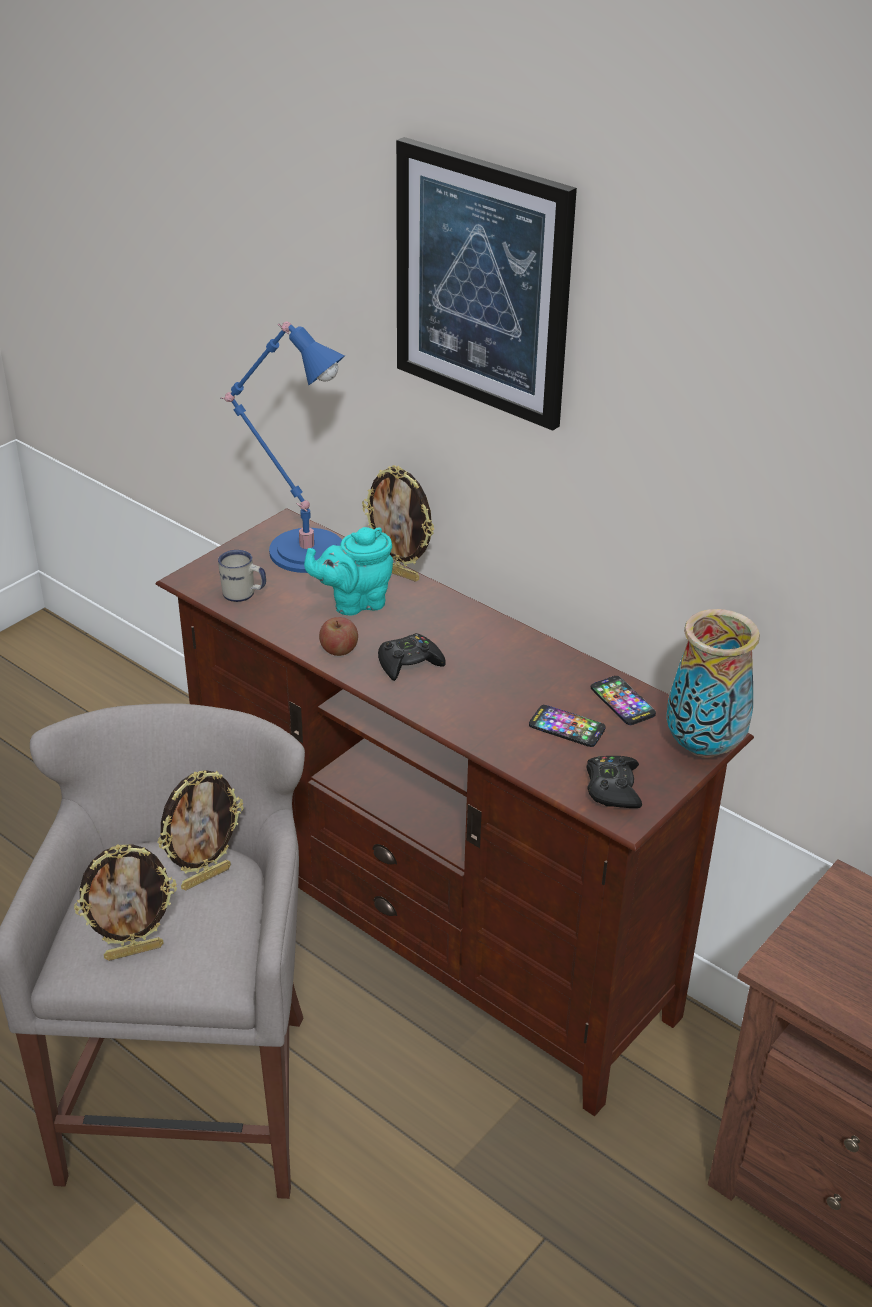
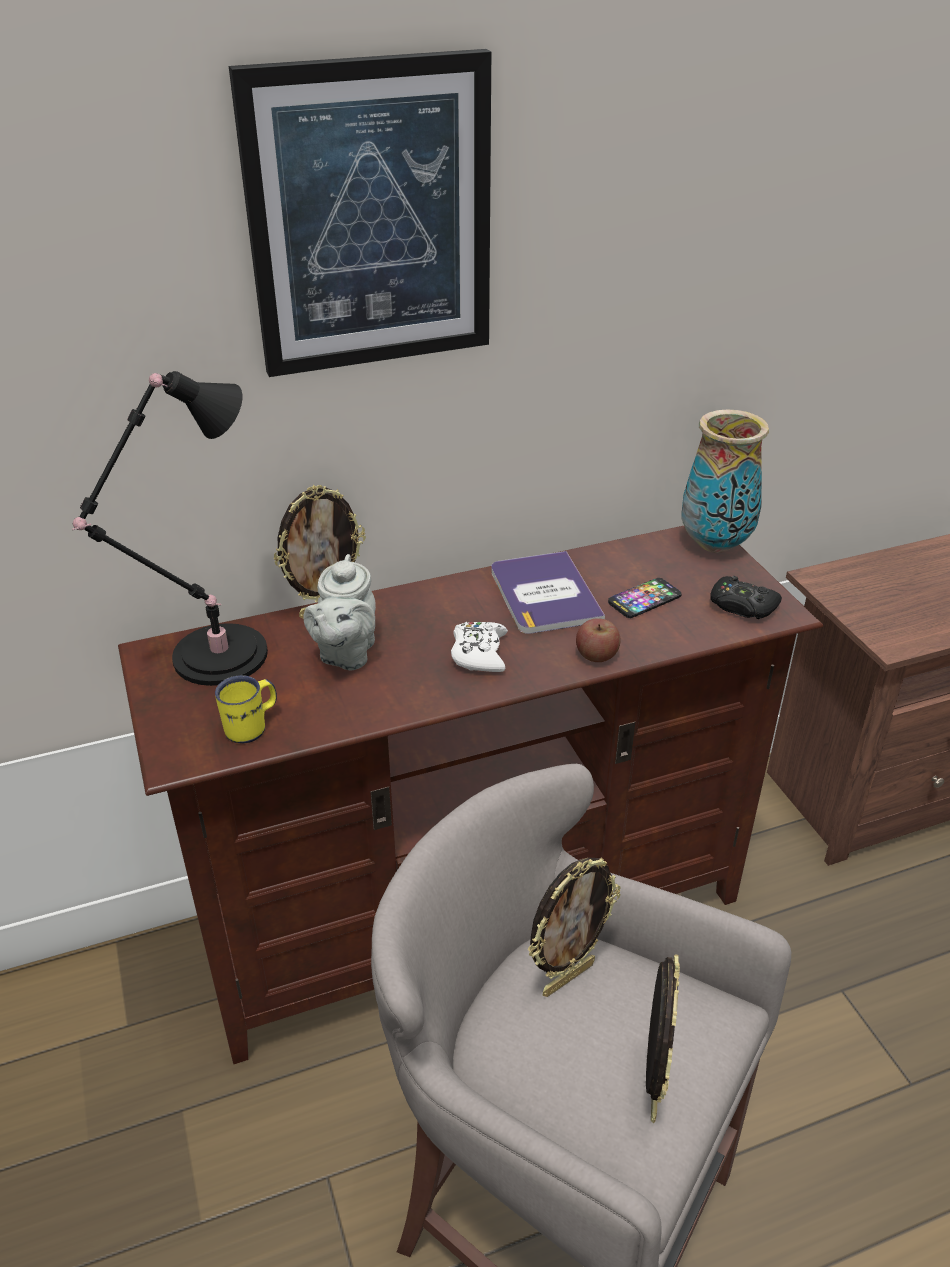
camera: 60 degrees left, 0 degrees up
(205, 877) = (567, 977): picture frame -> picture frame turned 60 degrees clockwise
(244, 595) = (252, 727): white mug -> yellow mug
(301, 549) = (212, 658): blue table lamp -> black table lamp
(339, 649) = (416, 691): apple -> apple (596, 655)
(354, 602) = (345, 654): turquoise teapot -> grey teapot
(409, 663) = (479, 654): black game controller -> white game controller
(521, 670) = (544, 594): none -> book
(622, 701) = (629, 559): phone -> none

